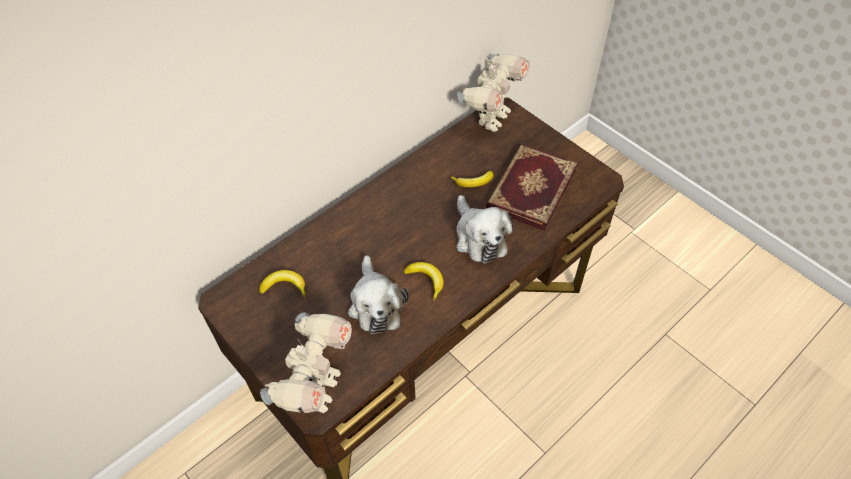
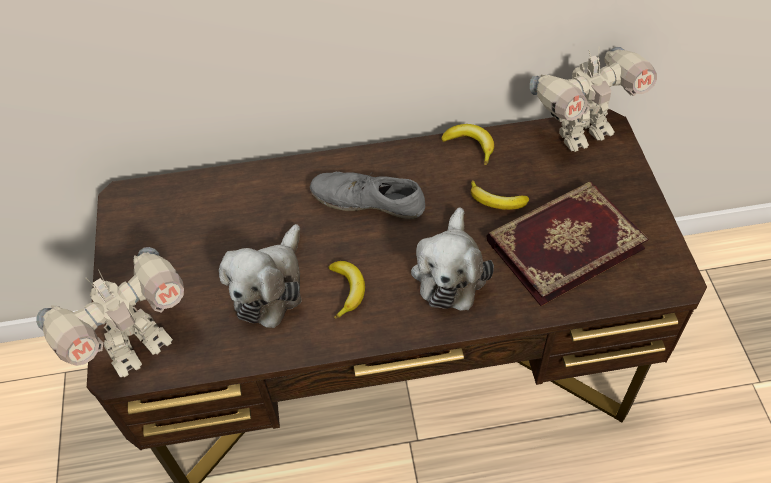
camera: 35 degrees right, 0 degrees up
(285, 286) = (194, 216): banana -> banana (470, 145)
(394, 219) = (368, 200): none -> grey shoe

